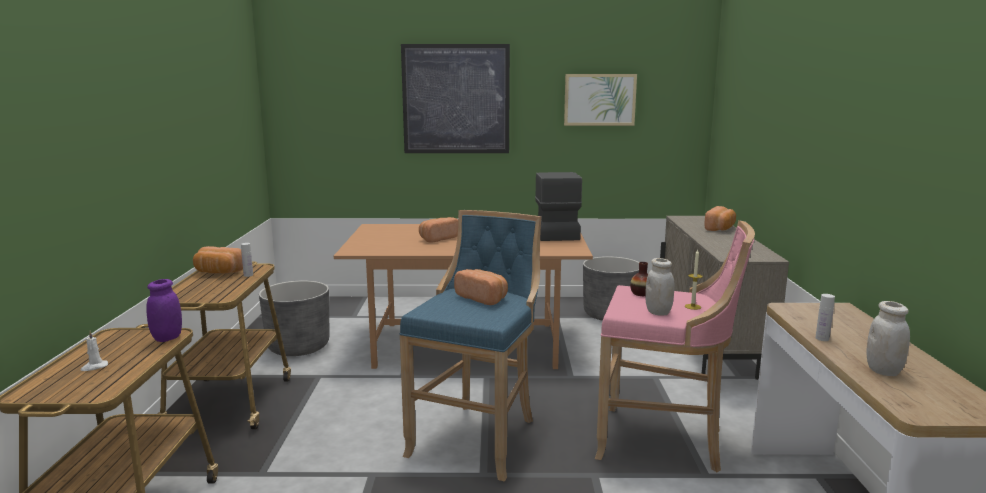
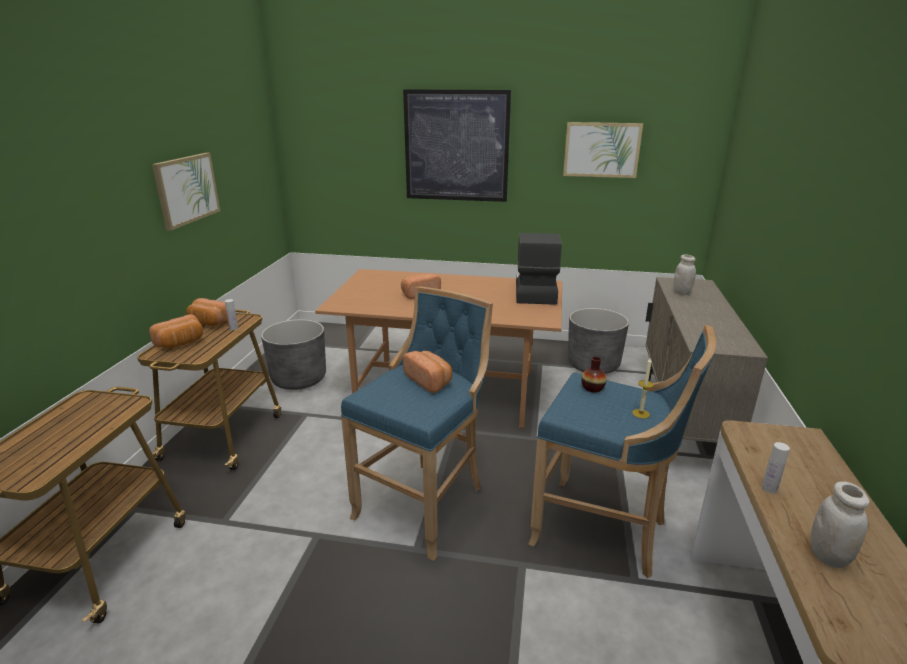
camera: 10 degrees right, 10 degrees up
(94, 367) = (47, 441): white candle -> none
(167, 338) = (125, 408): purple jar -> none
(189, 134) = (186, 189): none -> picture
(658, 312) = (600, 419): white jar -> white jar (681, 292)
(664, 442) = (603, 531): pink stool -> blue stool
(720, 229) = (707, 300): bread -> bread (181, 343)

